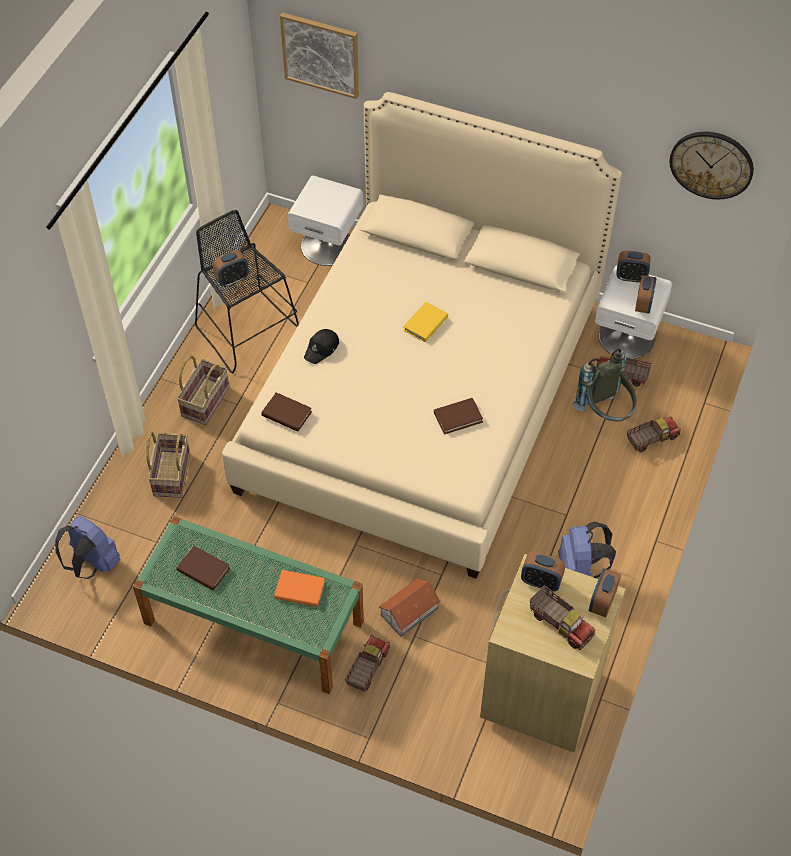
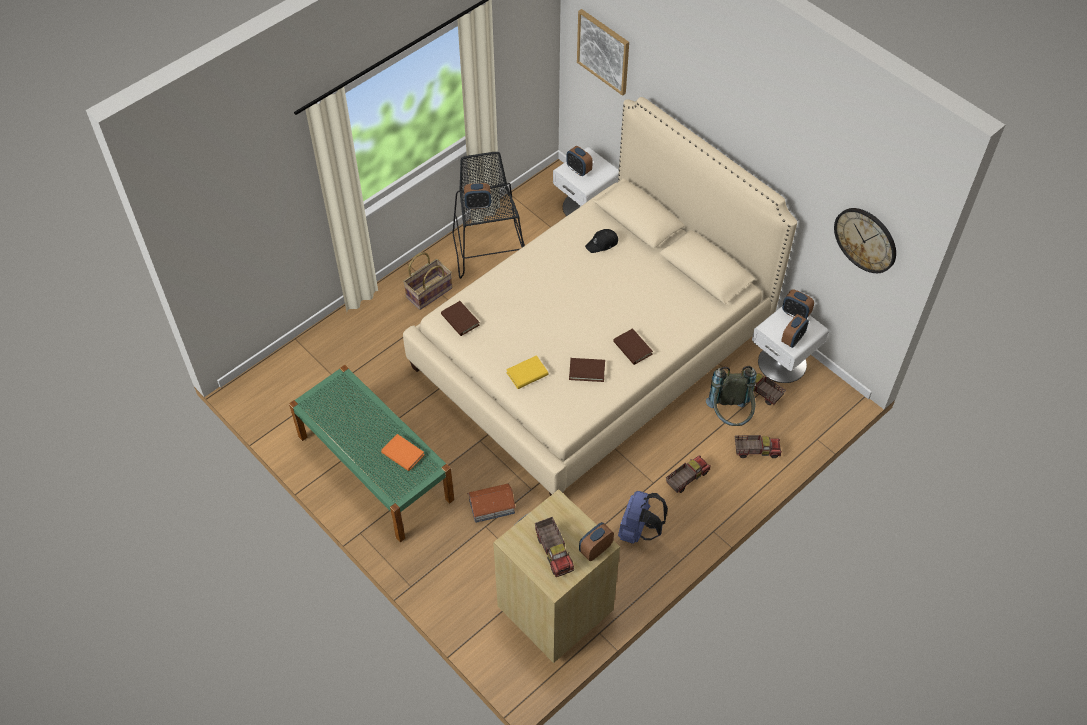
camera: 25 degrees right, 0 degrees up
(93, 564) = (287, 380): blue backpack -> none
(171, 474) = (375, 336): basket -> none
(203, 570) = (343, 411): brown book -> brown book (632, 348)
(322, 349) = (514, 281): black cap -> black cap (602, 244)
(367, 668) = (437, 535): toy truck -> toy truck (686, 478)
(425, 324) = (603, 290): yellow book -> yellow book (527, 374)
(541, 581) = (558, 515): alarm clock -> alarm clock (578, 170)

